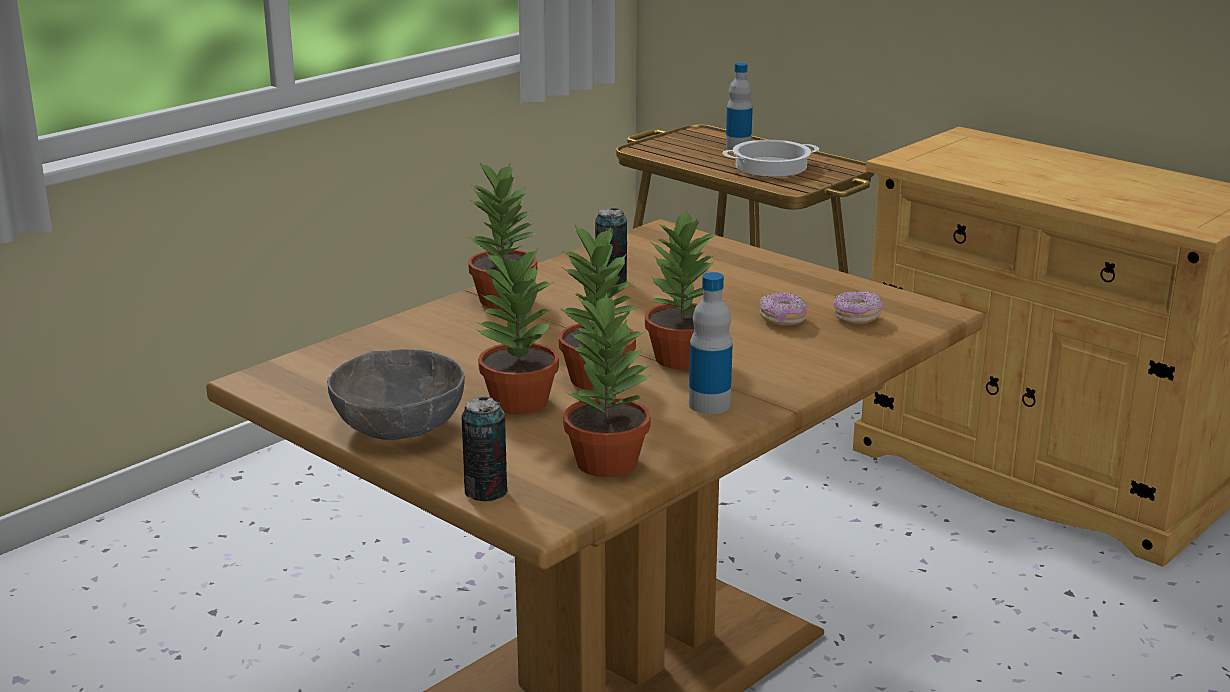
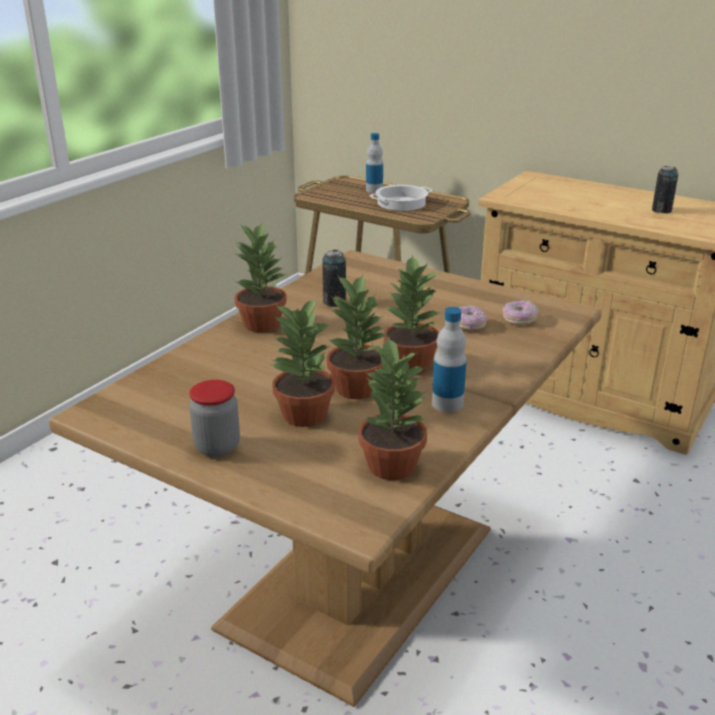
camera: 10 degrees left, 5 degrees up
(399, 426) = (217, 447): grey bowl -> jar
(486, 492) = (307, 505): can -> can (661, 211)

